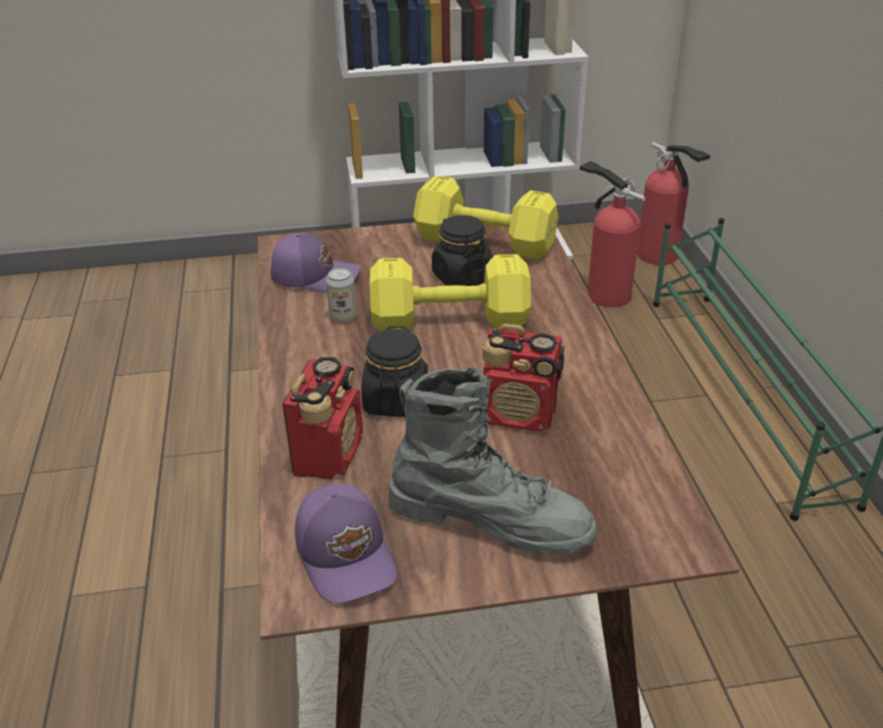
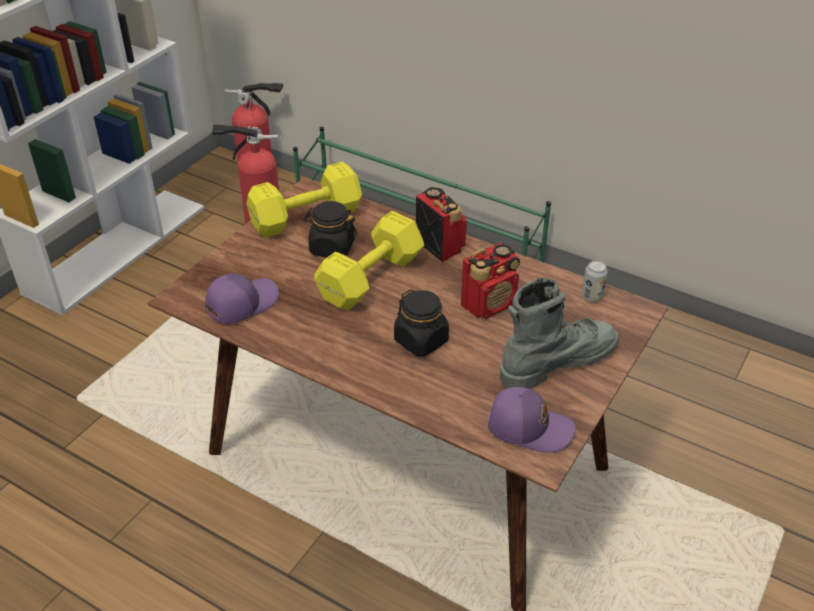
camera: 50 degrees left, 5 degrees up
(329, 454) = (438, 391): radio -> radio (439, 245)
(343, 317) = (307, 316): can -> can (592, 296)

